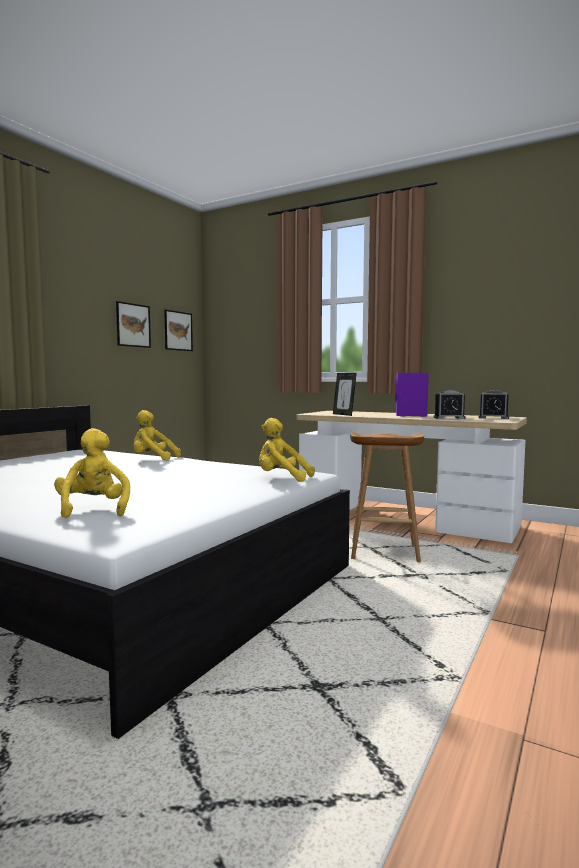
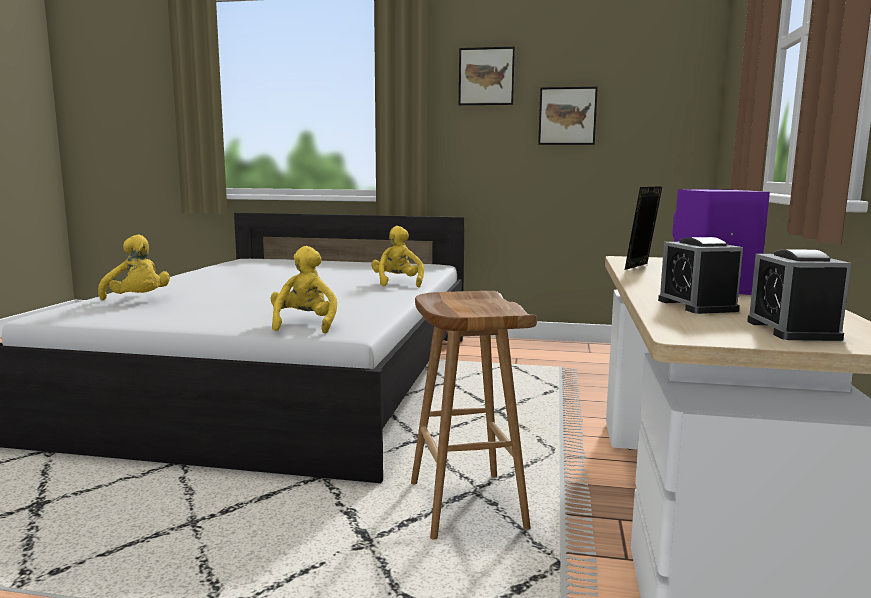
camera: 70 degrees right, 5 degrees up
(93, 509) = (137, 300): yellow plush toy -> yellow plush toy turned 75 degrees clockwise
(178, 331) = (657, 116): picture -> picture (486, 76)

